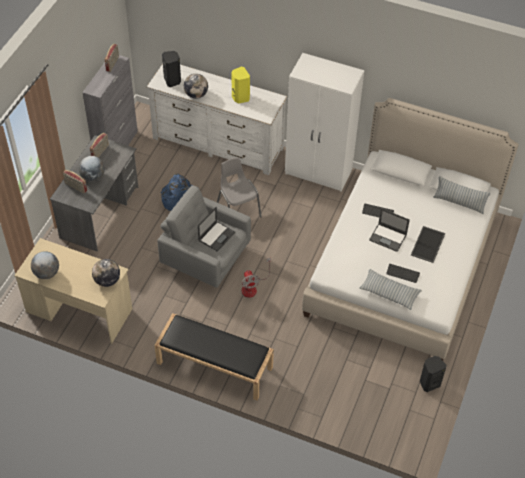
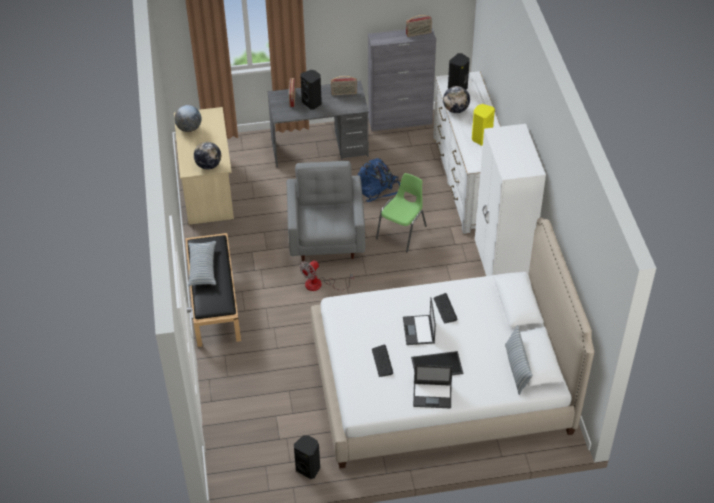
camera: 60 degrees right, 5 degrees down
(93, 177) = (312, 103): globe -> black speaker
(216, 236) = (330, 218): laptop -> laptop (433, 395)
(238, 209) = (402, 232): grey chair -> green chair
(389, 293) = (350, 361): pillow -> pillow (202, 268)

